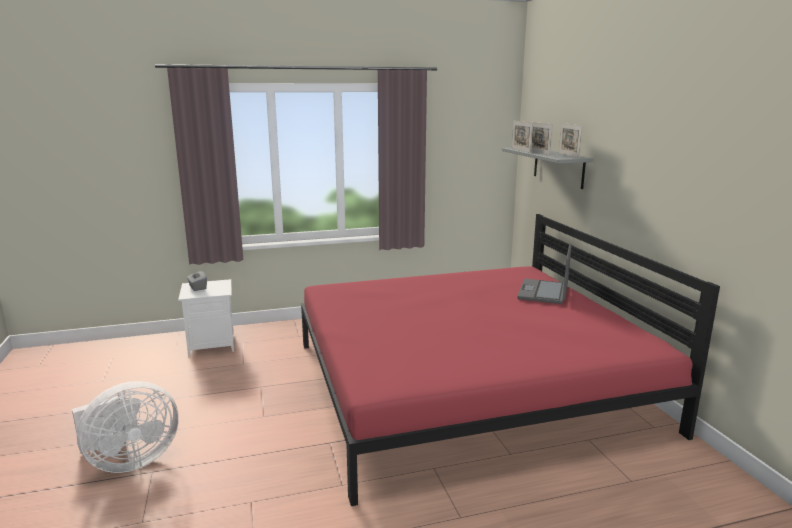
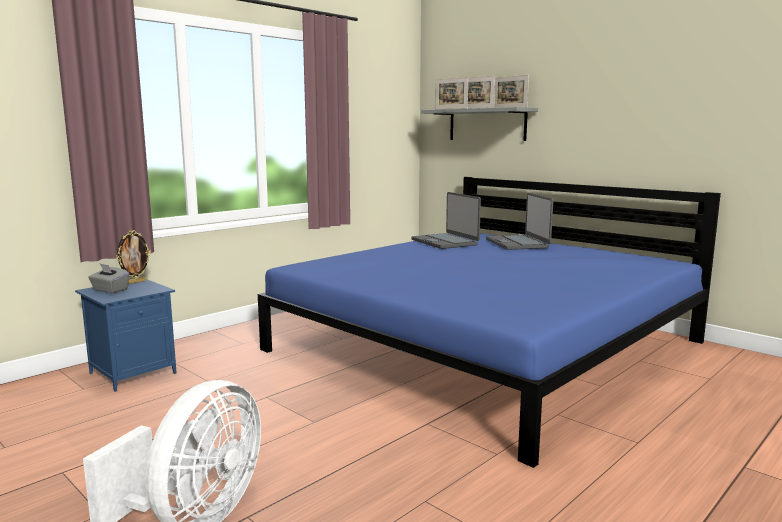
camera: 30 degrees left, 5 degrees down
(213, 344) = (134, 372): white nightstand -> blue nightstand
(220, 282) = (135, 282): none -> picture frame
(468, 384) = (486, 346): red bed -> blue bed
(481, 279) = (445, 242): none -> laptop

